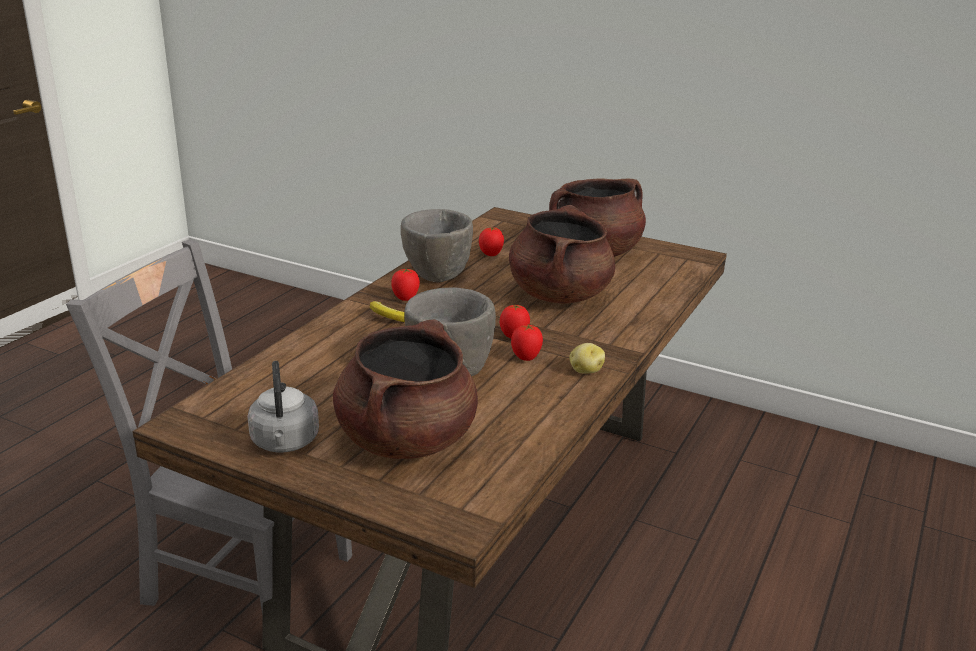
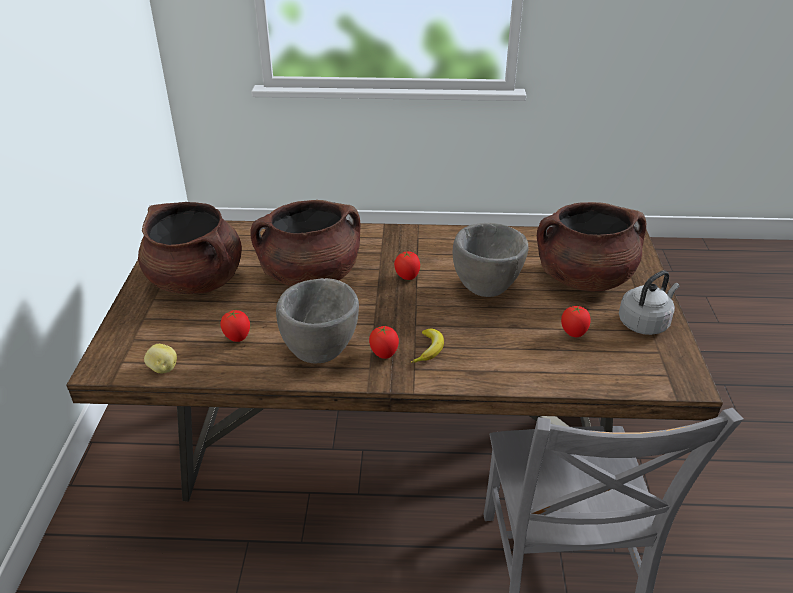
camera: 115 degrees left, 10 degrees up
(526, 358) = (436, 264): tomato -> tomato (573, 334)
(585, 371) = (431, 238): potato -> potato (163, 369)

